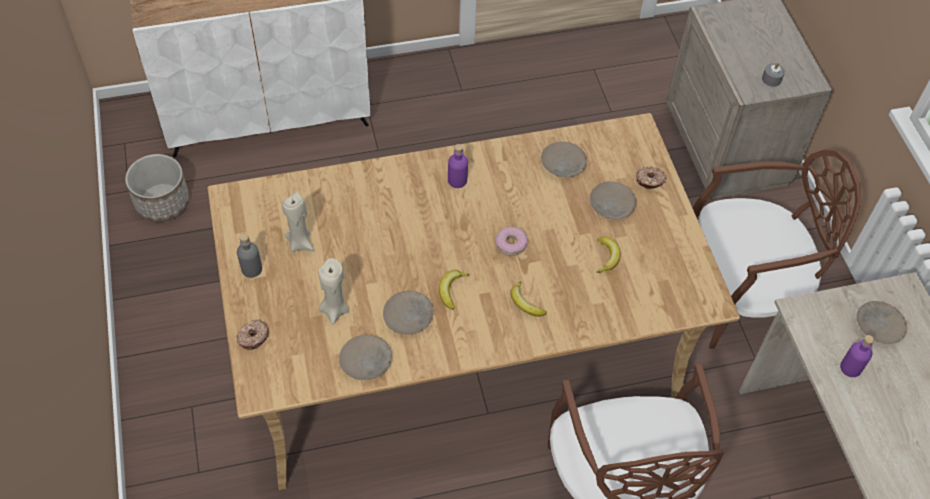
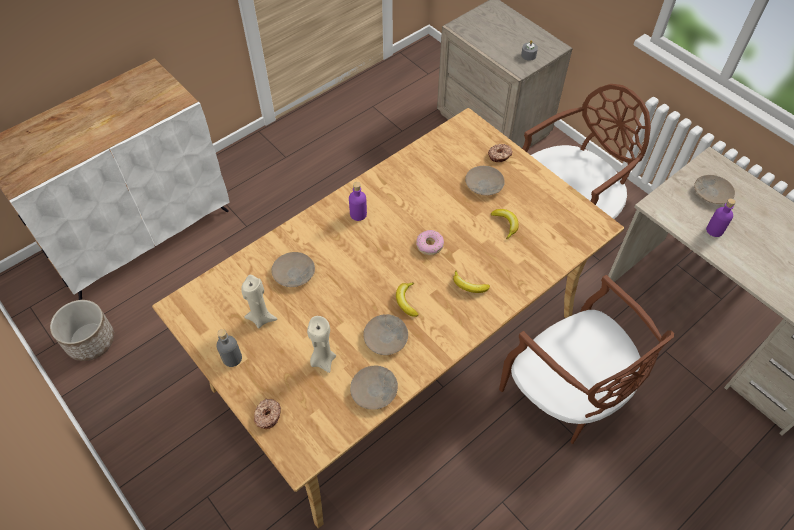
camera: 25 degrees left, 0 degrees up
(563, 164) = (430, 169): beige plate -> beige plate (294, 273)

